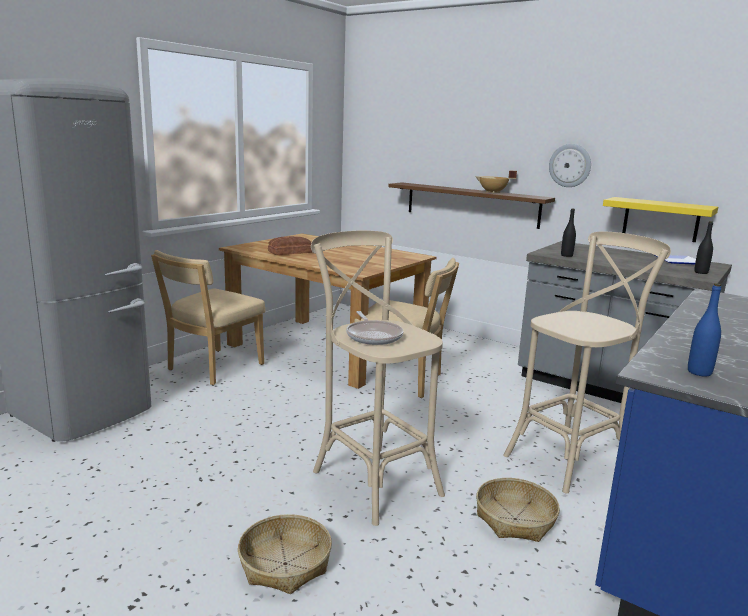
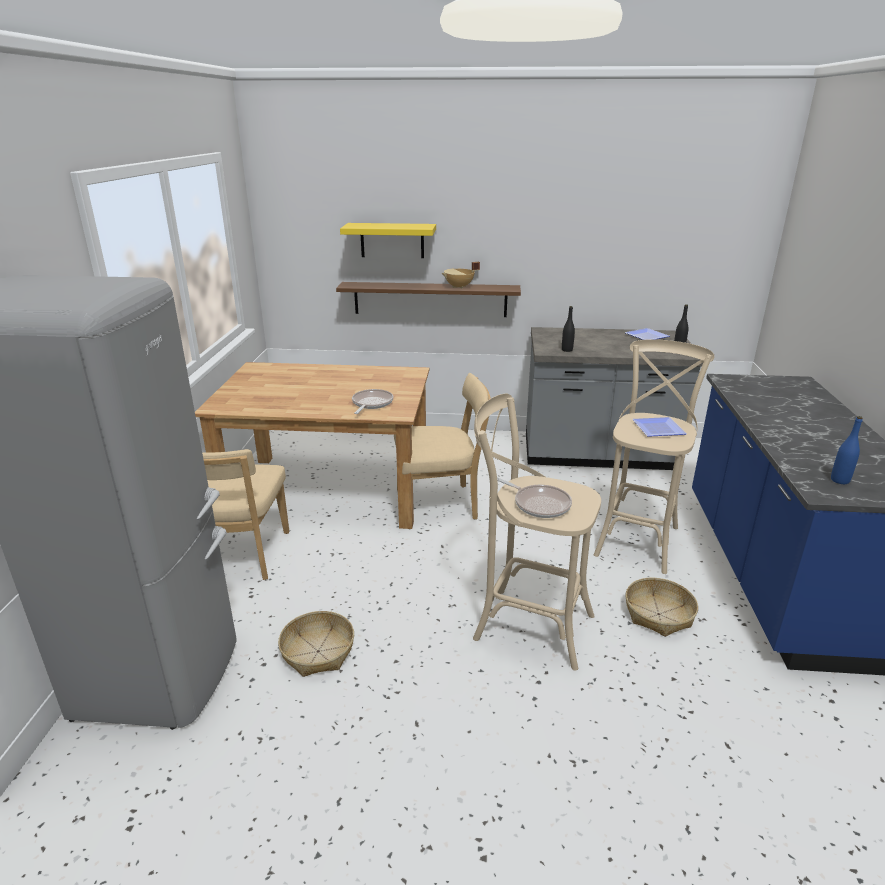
camera: 30 degrees left, 10 degrees up
(285, 564) = (553, 743): basket -> basket (318, 651)
(291, 252) = (285, 400): bread -> none
(349, 264) = (371, 404): none -> frying pan
(570, 165) = (532, 253): wall clock -> none
(591, 325) = (660, 429): none -> plate
(661, 219) = (619, 297): yellow shelf -> yellow shelf (392, 240)

